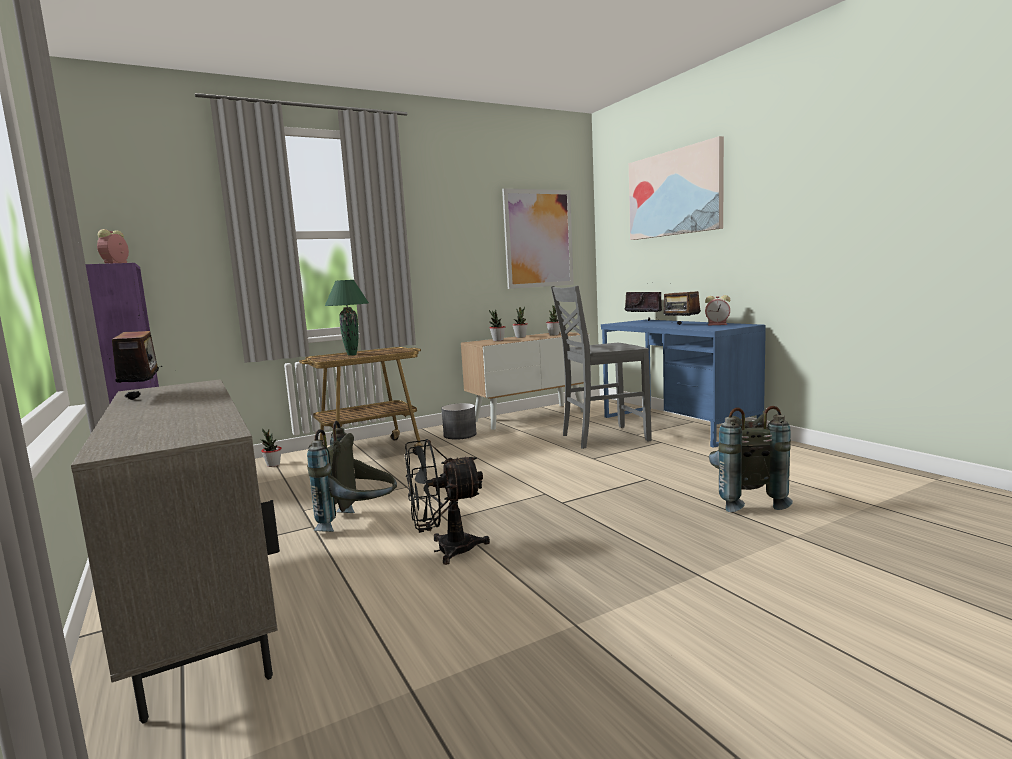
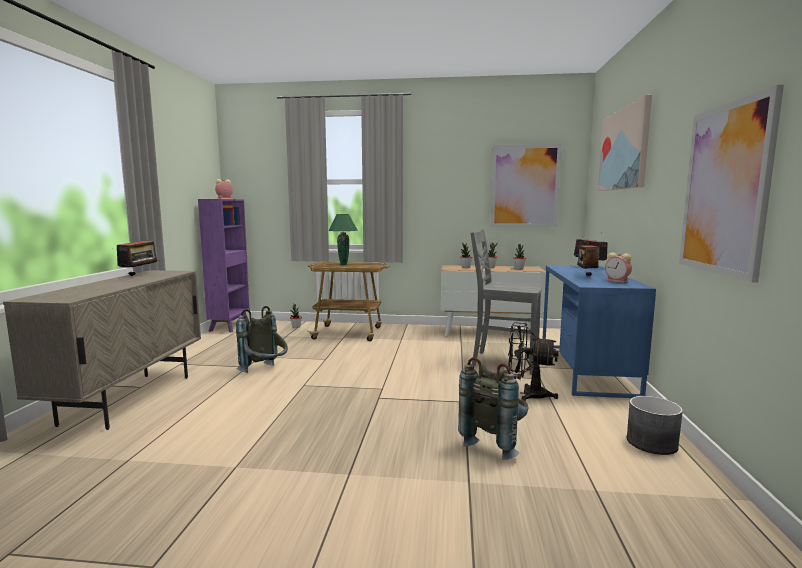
camera: 35 degrees right, 0 degrees up
(445, 550) = (268, 402): black fan -> black fan (527, 394)
(460, 435) = (418, 334): grey planter -> grey planter (652, 443)
(867, 219) = (725, 189): none -> picture

